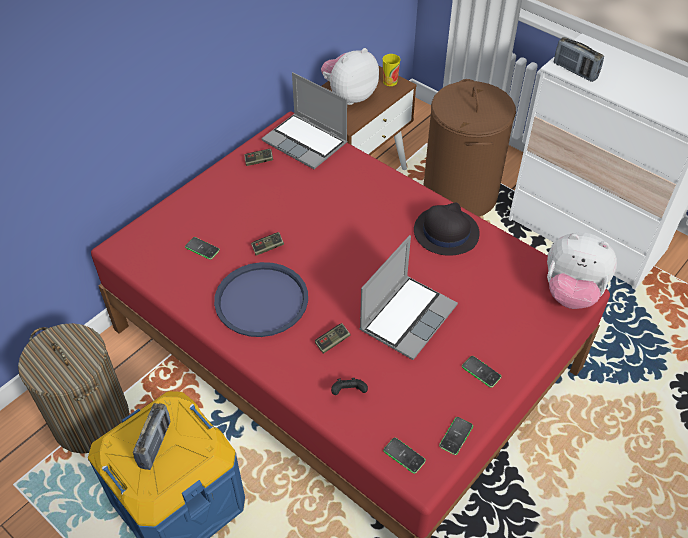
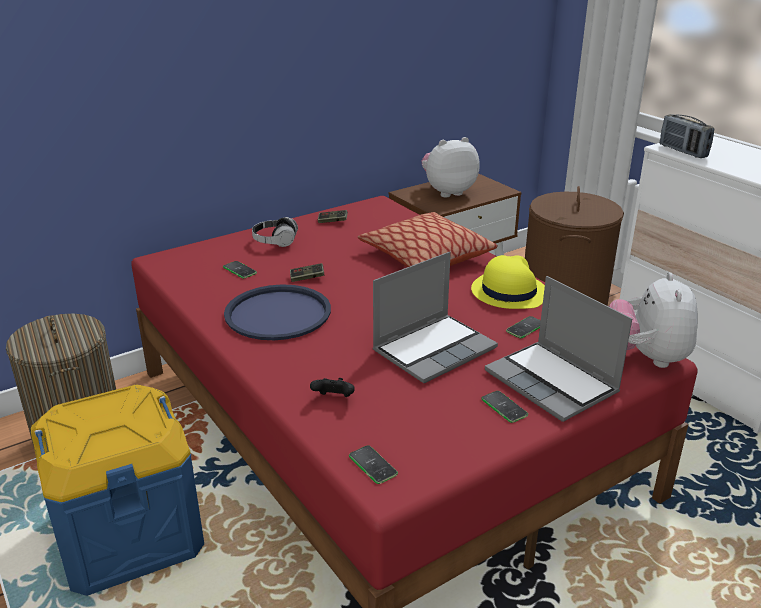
camera: 15 degrees right, 20 degrees down
(155, 444) = (102, 421): radio -> none
(217, 201) = (275, 242): none -> headphones
(306, 142) = (387, 215): laptop -> laptop (553, 382)
(332, 342) = (337, 355): game controller -> none
(361, 198) = (426, 257): none -> pillow
(390, 82) = (494, 187): cup -> none
(445, 232) = (508, 291): black hat -> yellow hat
(456, 436) = (447, 459): phone -> phone (525, 328)
(571, 292) = (645, 358): plush toy -> plush toy turned 60 degrees clockwise

